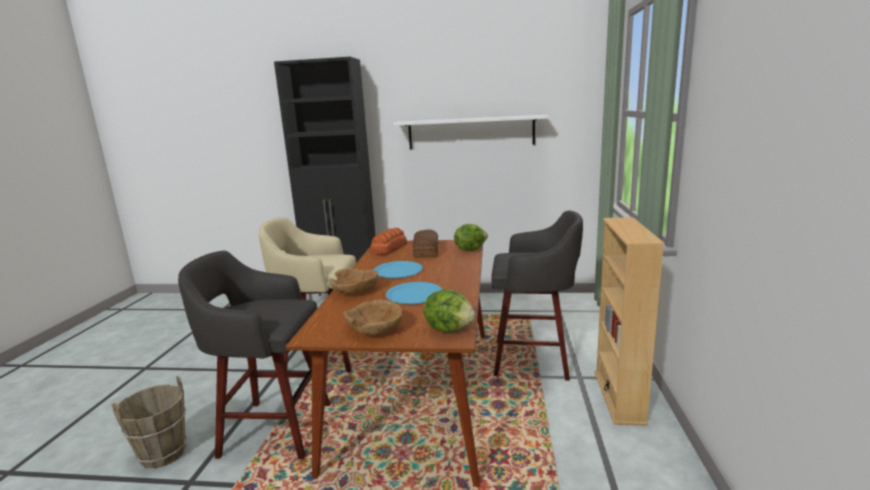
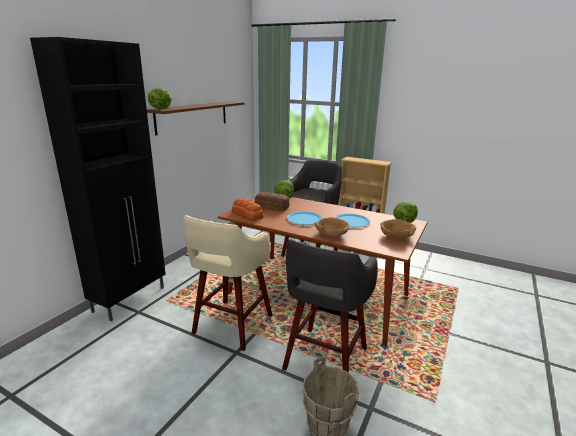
camera: 70 degrees left, 5 degrees up
(407, 121) = (161, 109): none -> lettuce
(470, 132) = (193, 116): white shelf -> brown shelf

